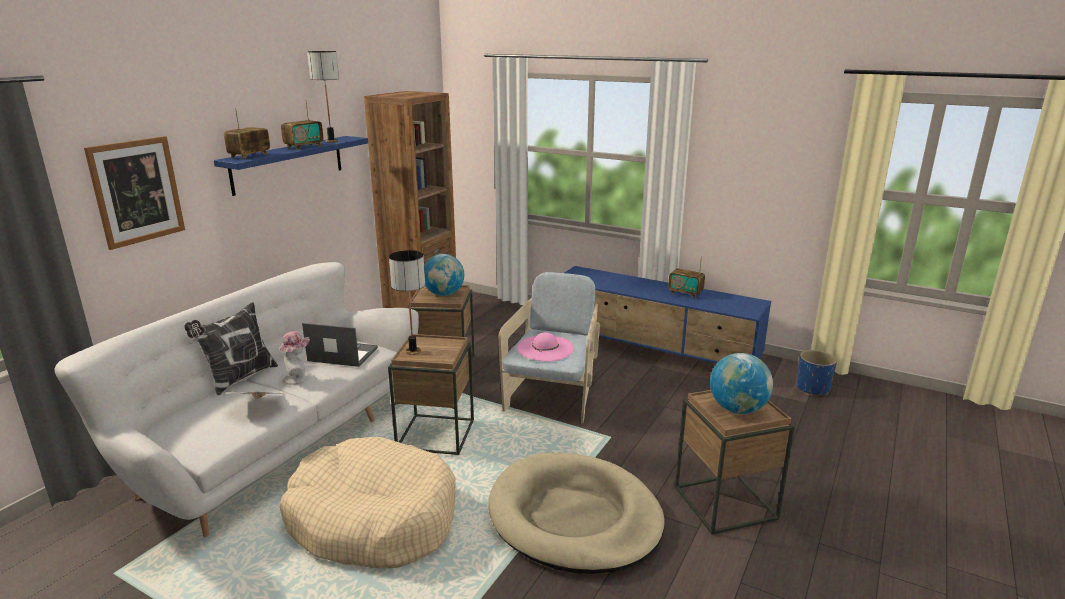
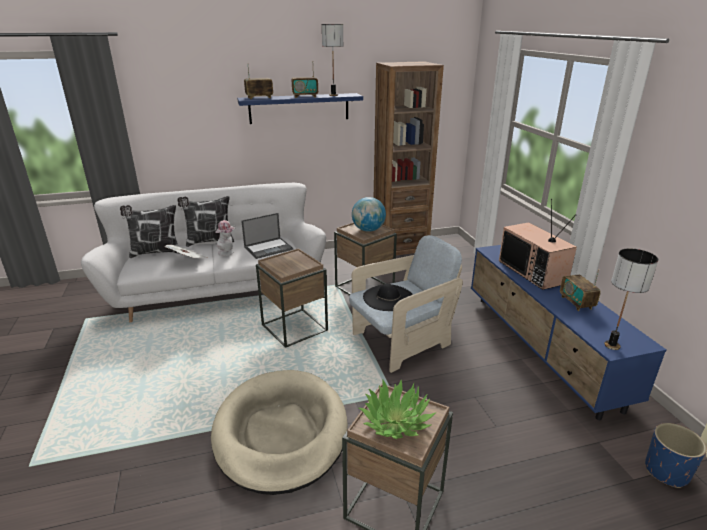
camera: 45 degrees right, 5 degrees up
(137, 191) = (180, 110): picture -> none
(186, 418) = (155, 252): none -> pillow
(342, 354) = (269, 248): laptop -> laptop turned 90 degrees clockwise
(373, 519) = (193, 358): beige dog bed -> none
(413, 351) = (280, 260): table lamp -> table lamp (612, 345)
(545, 348) = (388, 297): pink hat -> black hat
(625, 283) = (533, 272): none -> television
(737, 409) = (396, 421): globe -> potted plant

